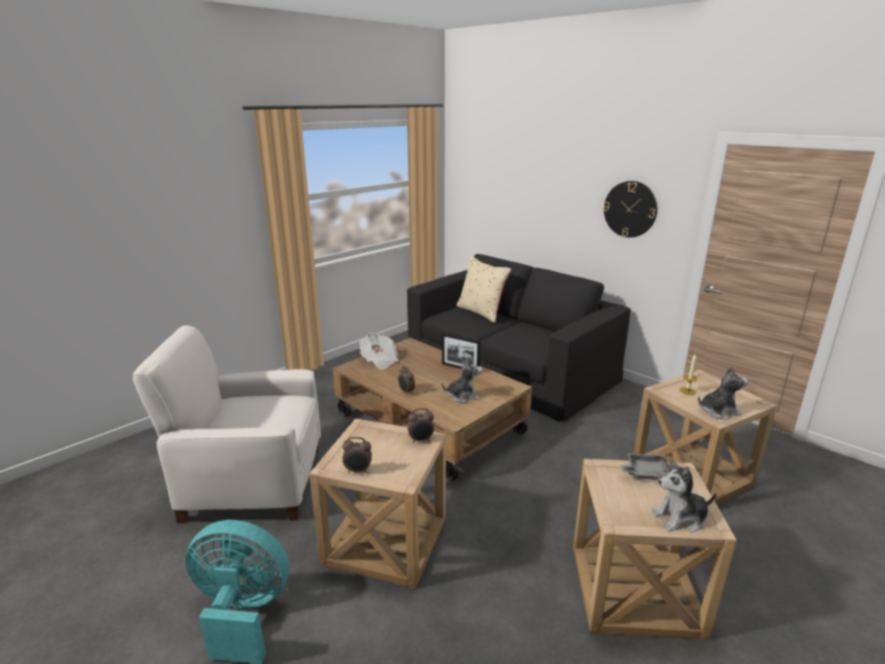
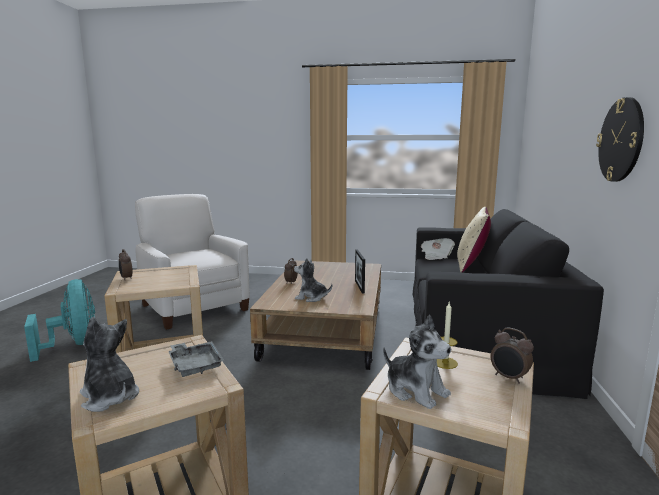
camera: 55 degrees right, 10 degrees down
(379, 361) = (325, 266): newspaper -> newspaper (436, 256)
(421, 440) = (181, 282): alarm clock -> alarm clock (509, 378)
(463, 396) = (311, 298): plush toy -> plush toy turned 150 degrees clockwise

